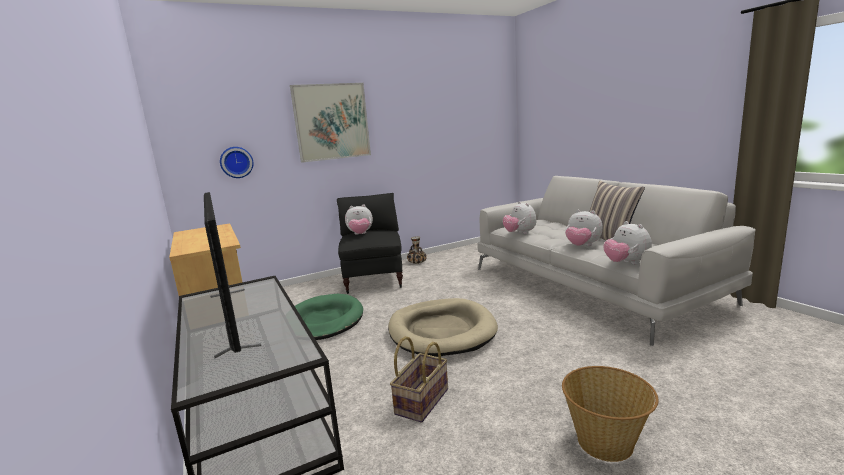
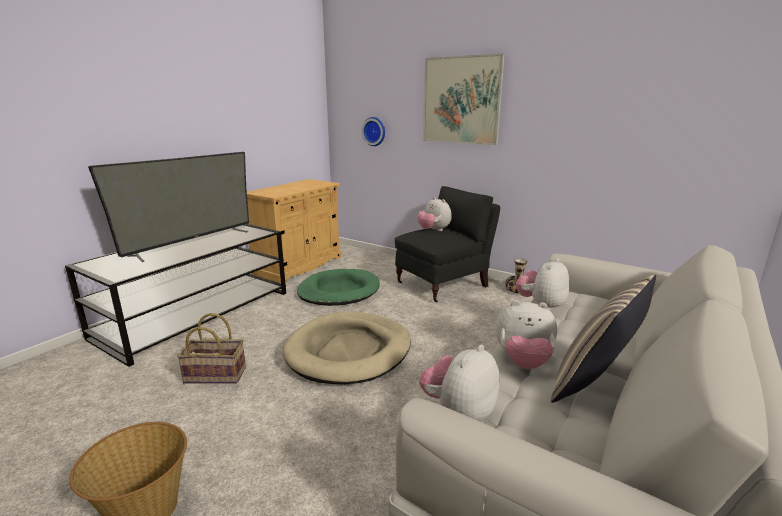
camera: 60 degrees right, 5 degrees up
(582, 246) = (523, 362): plush toy -> plush toy turned 90 degrees counterclockwise

